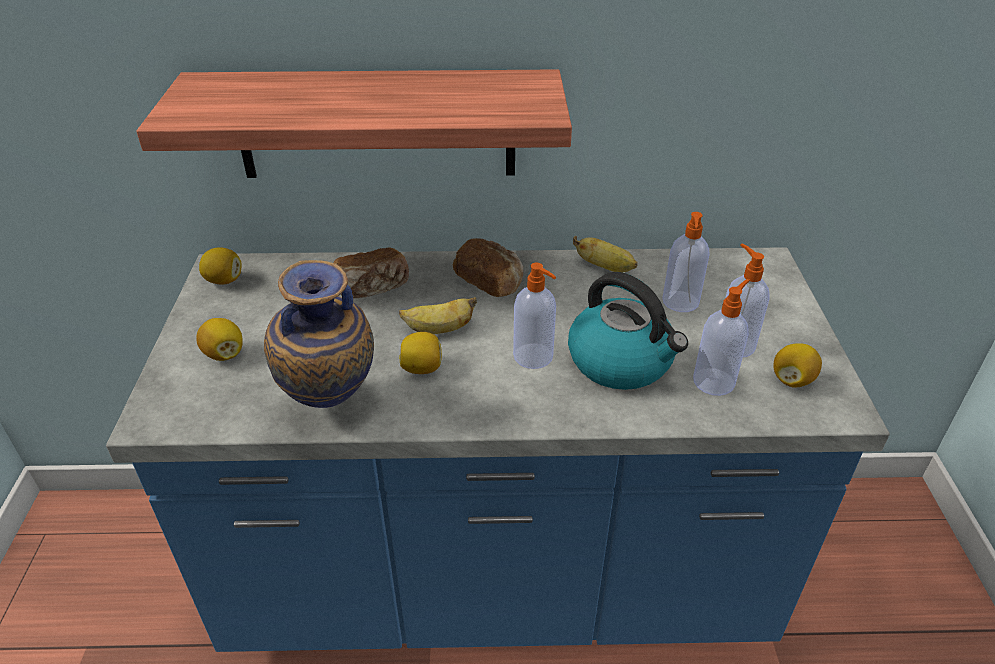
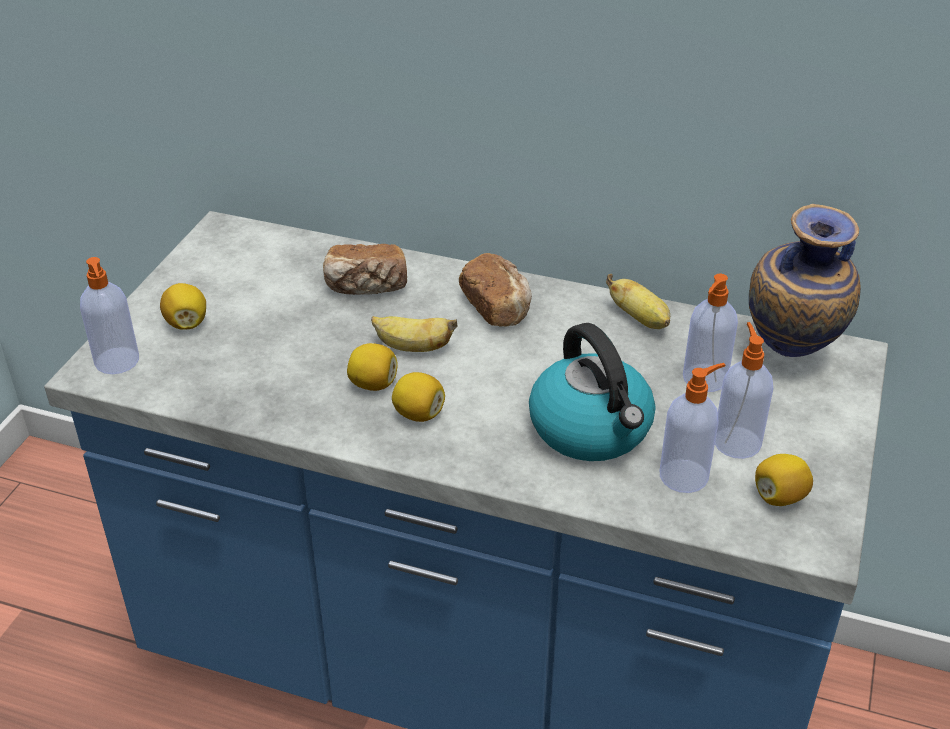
camera: 20 degrees right, 0 degrees up
(224, 280) = (220, 245): lemon -> lemon (418, 414)
(331, 407) = (262, 401): vase -> vase (789, 359)
(376, 125) = (405, 105): shelf -> none
(534, 357) = (498, 401): soap dispenser -> soap dispenser (117, 362)

